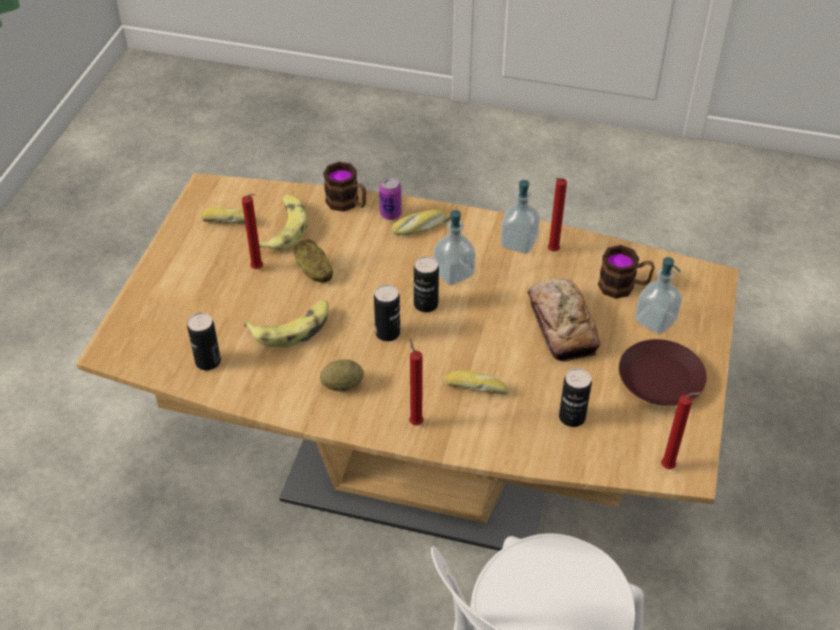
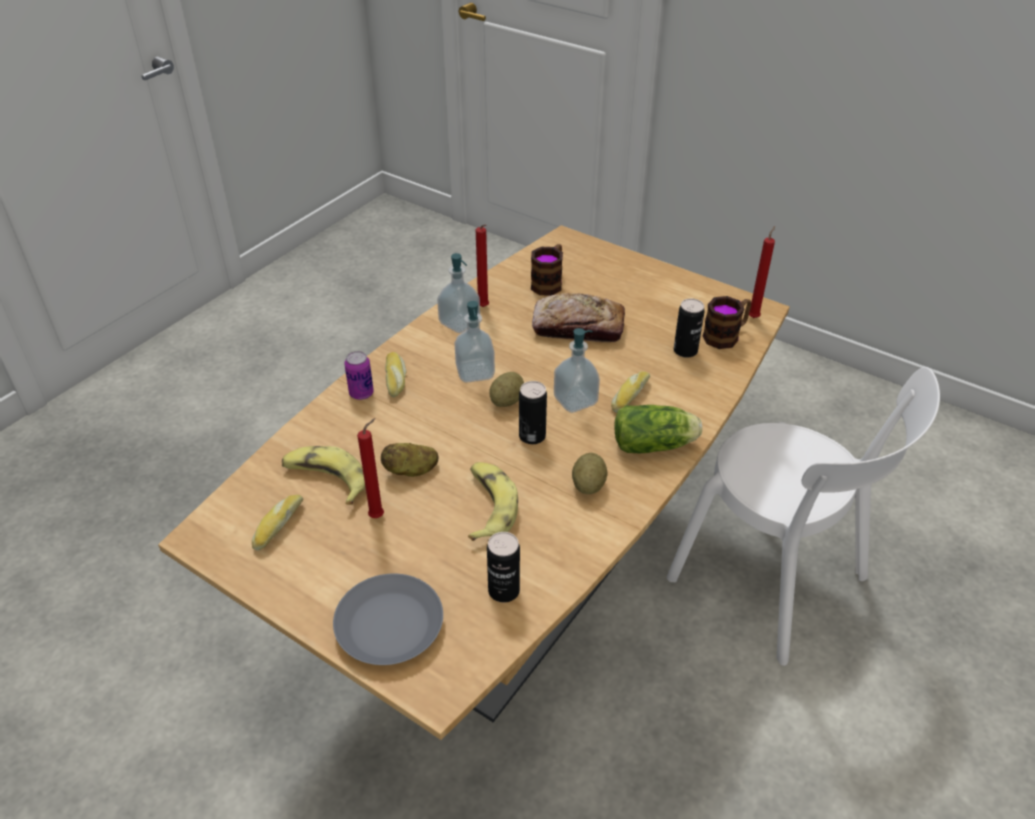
camera: 70 degrees left, 5 degrees down
(158, 309) = (389, 625): none -> grey plate
(347, 203) = (321, 421): mug -> mug (726, 335)
(415, 421) = (656, 445): red candle -> lettuce
(426, 304) = (507, 401): can -> potato
(655, 320) = (597, 279): soap dispenser -> soap dispenser (575, 400)
(660, 378) = (661, 294): brown plate -> none

